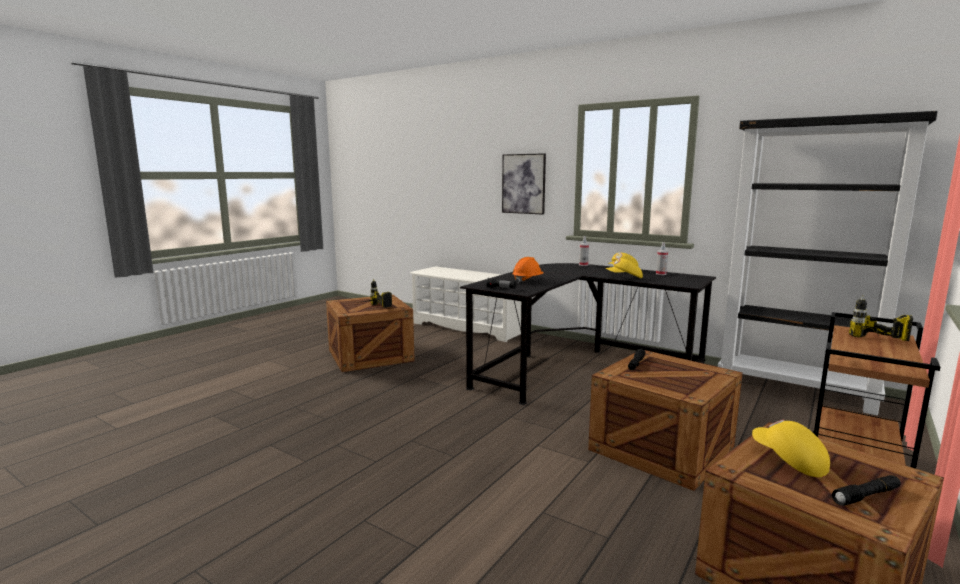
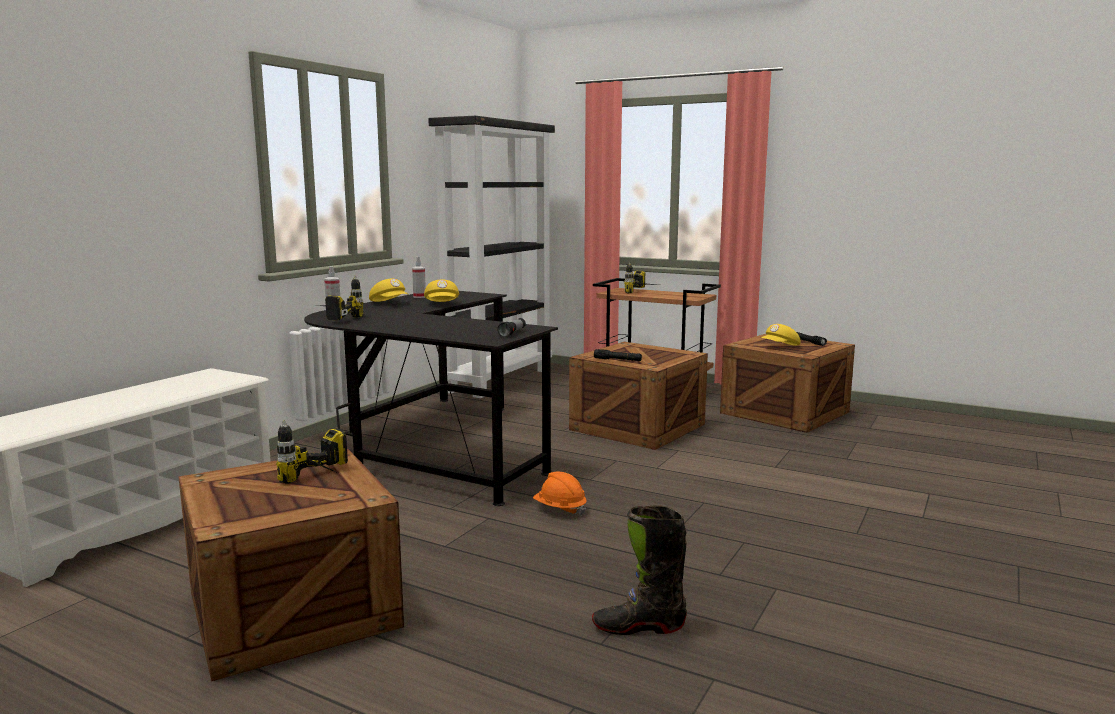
camera: 95 degrees left, 0 degrees up
(300, 416) = (638, 627): none -> black boot
(523, 184) = (170, 187): picture -> none
(527, 280) = (455, 326): orange hard hat -> orange hard hat (560, 509)
(554, 266) = (333, 319): none -> power drill

